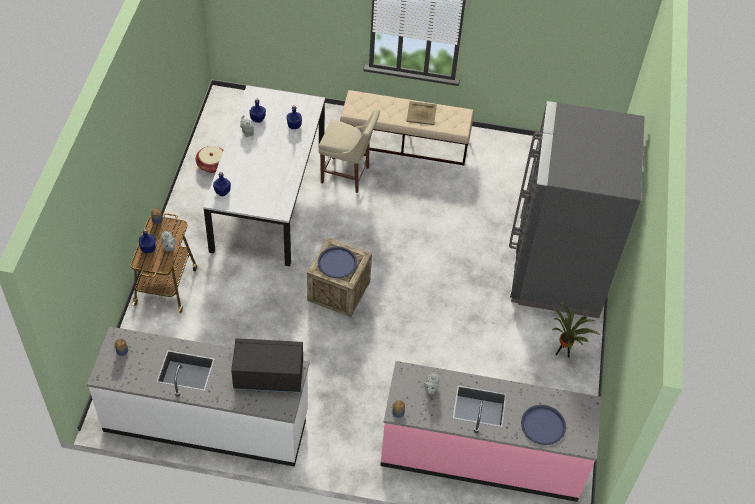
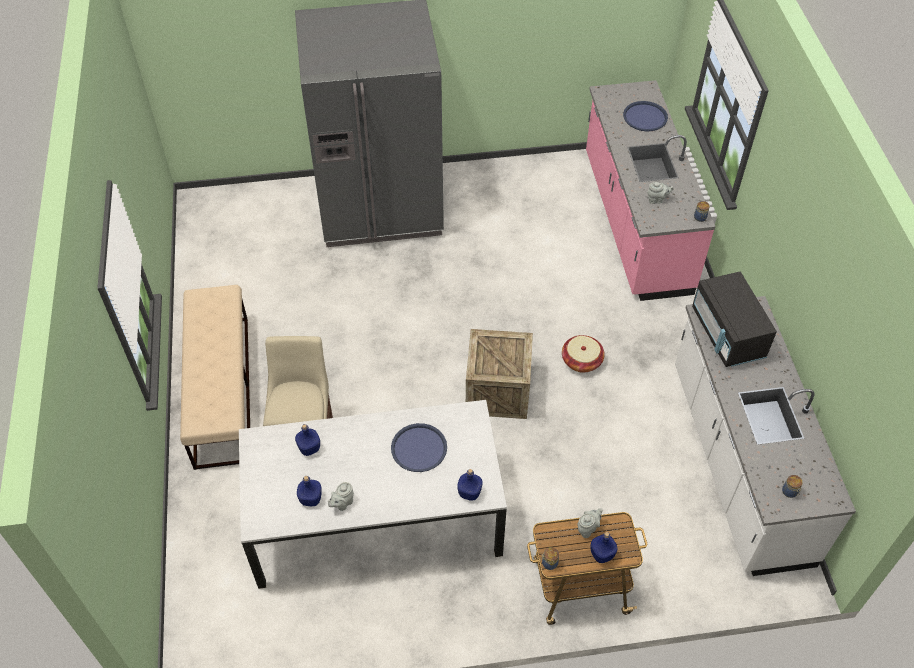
camera: 105 degrees left, 0 degrees up
(212, 165) = (341, 616): basket -> basket (581, 361)
(337, 263) = (501, 357): blue tray -> blue tray (419, 448)
(421, 113) = (208, 340): beige tray -> none
(563, 353) = (487, 186): potted plant -> none

